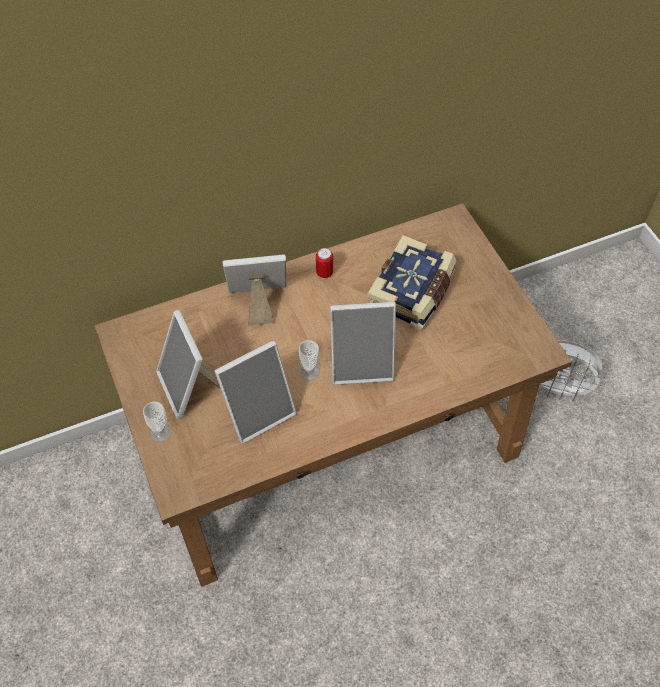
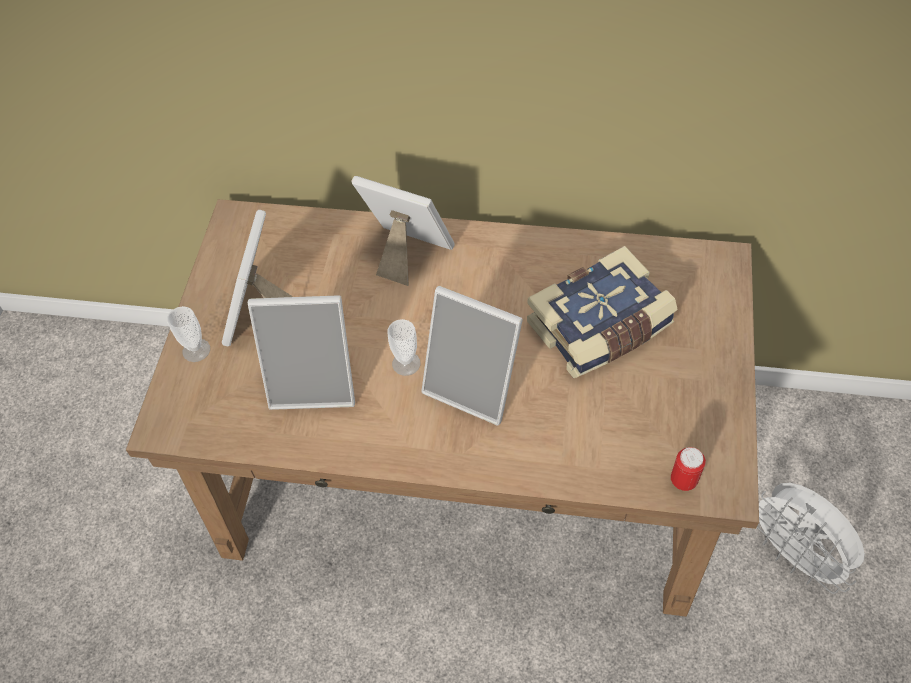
camera: 35 degrees right, 0 degrees up
(324, 273) = (509, 254): can -> can (683, 480)

